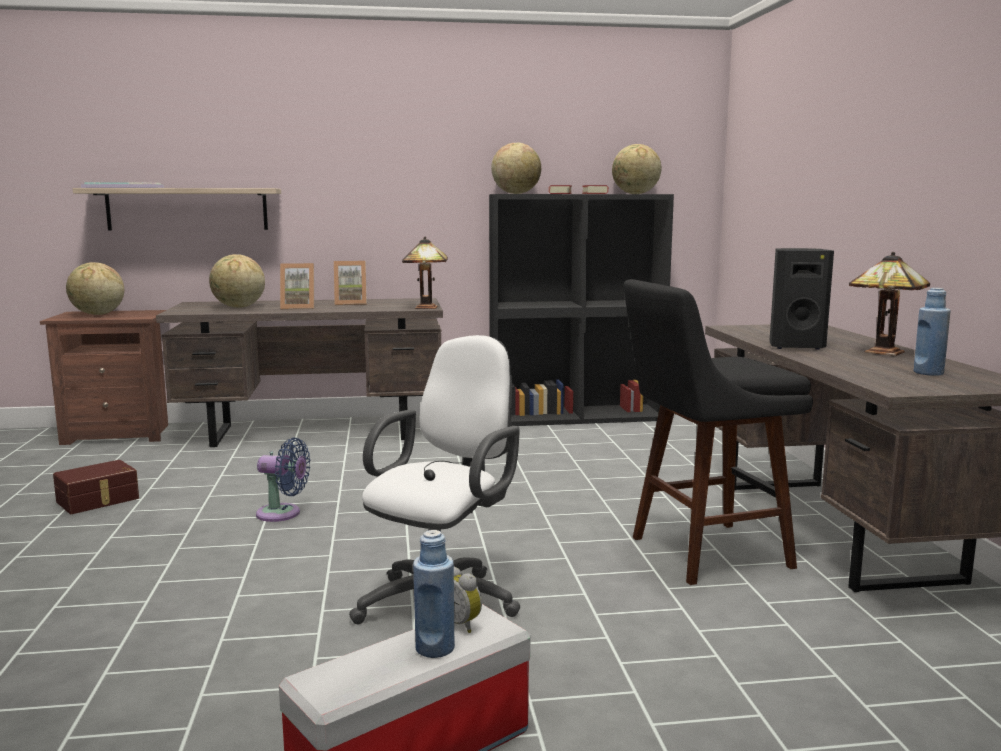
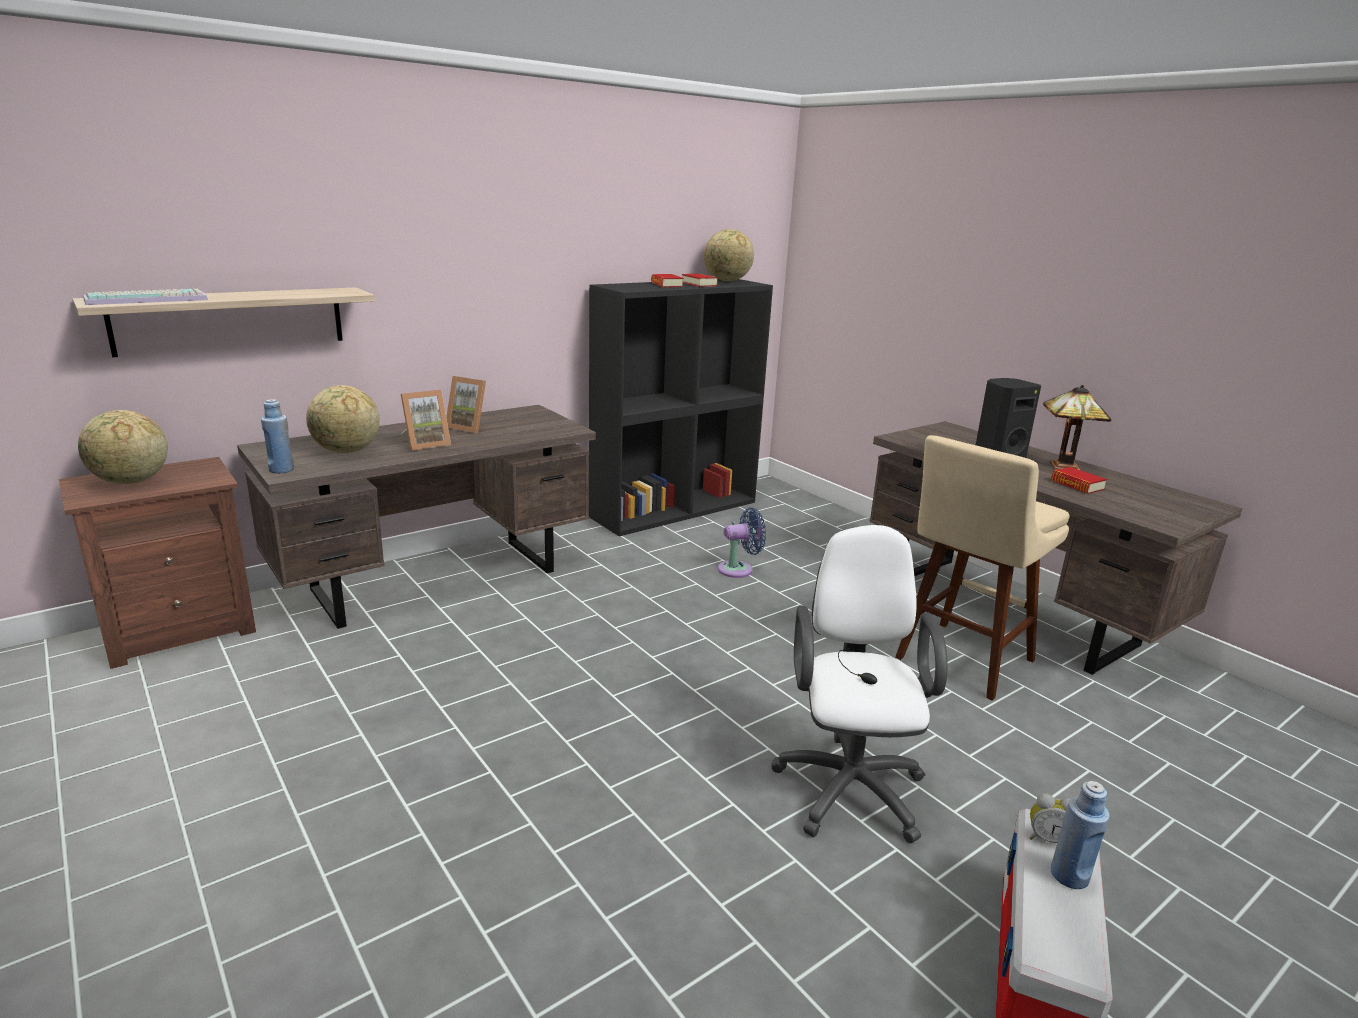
camera: 30 degrees left, 10 degrees up
(98, 500) = (308, 751): brown storage box -> none
(283, 514) = (560, 712): blue fan -> blue fan (739, 569)
(350, 303) = (469, 427): picture frame -> picture frame turned 60 degrees clockwise
(427, 308) = (573, 429): table lamp -> none
(516, 193) = (625, 286): globe -> none
(701, 553) = (960, 662): black stool -> beige stool
(861, 362) = (1077, 485): none -> book
(928, 373) = (1139, 495): blue bottle -> blue bottle (281, 470)

